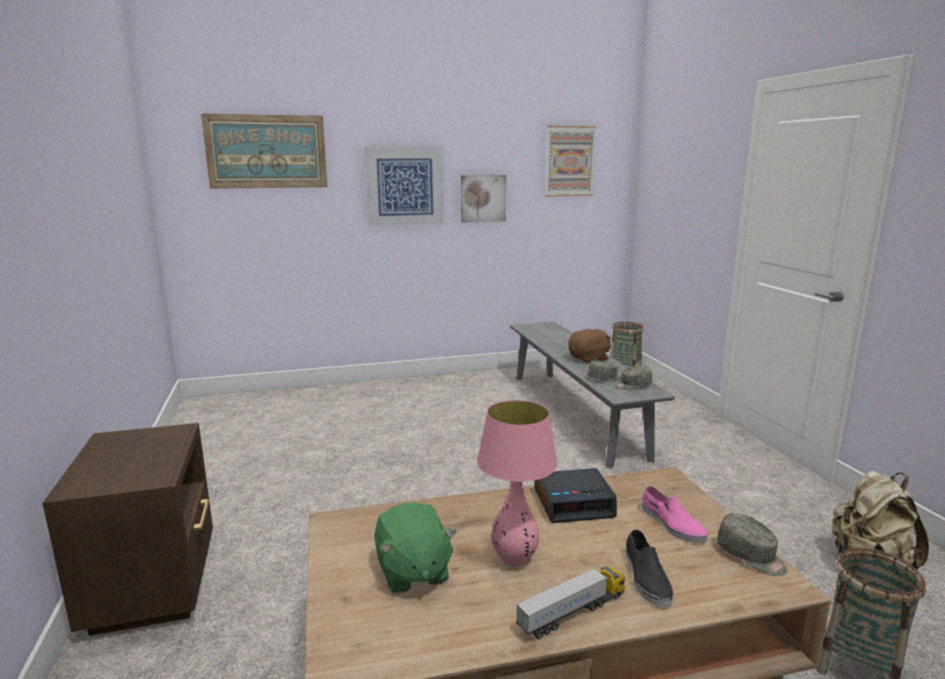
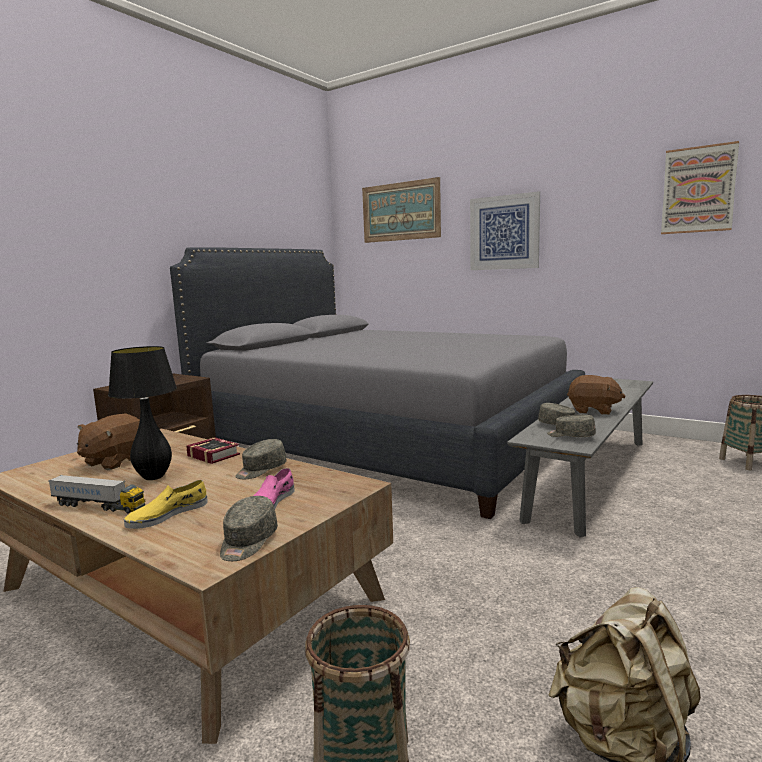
camera: 50 degrees right, 5 degrees down
(364, 437) = (386, 442): none -> grey bed
(412, 572) = (115, 461): green plush toy -> brown plush toy
(483, 198) = (583, 240): picture -> none
(484, 510) = (213, 454): none -> book
(514, 560) = (153, 477): pink table lamp -> black table lamp
(574, 503) = (261, 470): alarm clock -> grey cap
(646, 578) = (167, 515): black shoe -> yellow shoe

